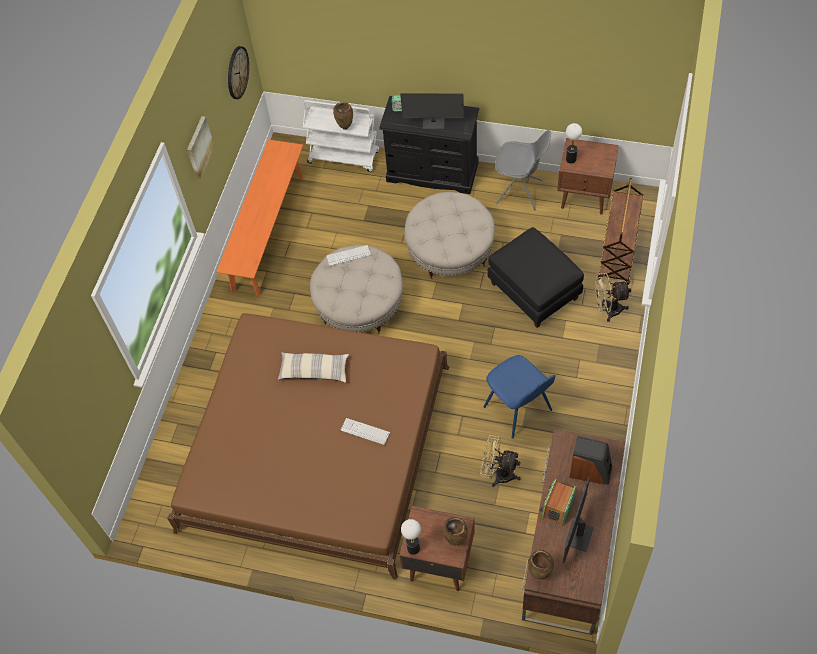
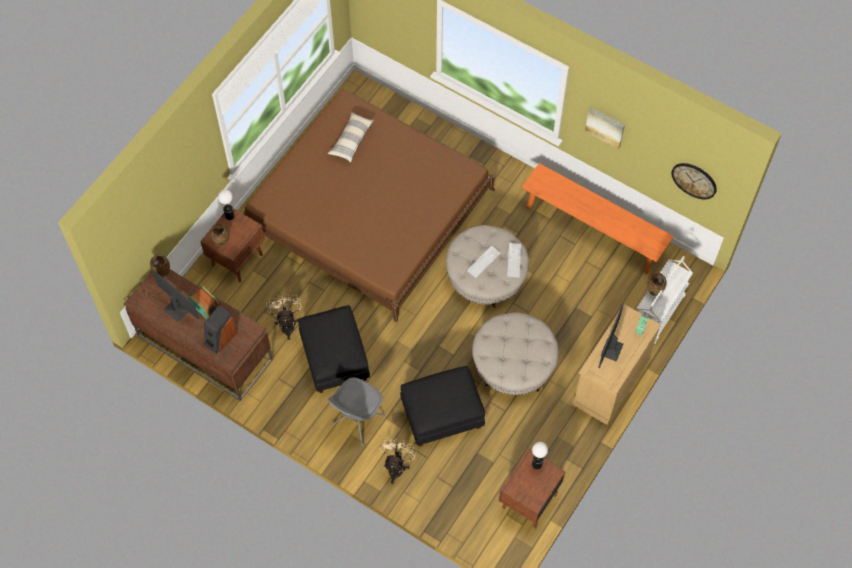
camera: 105 degrees right, 5 degrees up
(314, 371) = (409, 202): pillow -> pillow (351, 140)
(365, 431) = (340, 219): keyboard -> keyboard (483, 262)
(432, 172) = (610, 381): black dresser -> beige dresser
(498, 474) = (287, 323): beige fan -> beige fan turned 45 degrees counterclockwise
(519, 410) = (334, 359): blue chair -> black ottoman
(520, 192) = (556, 447): grey chair -> grey chair (357, 421)
(618, 255) = (450, 500): brown cart -> none

